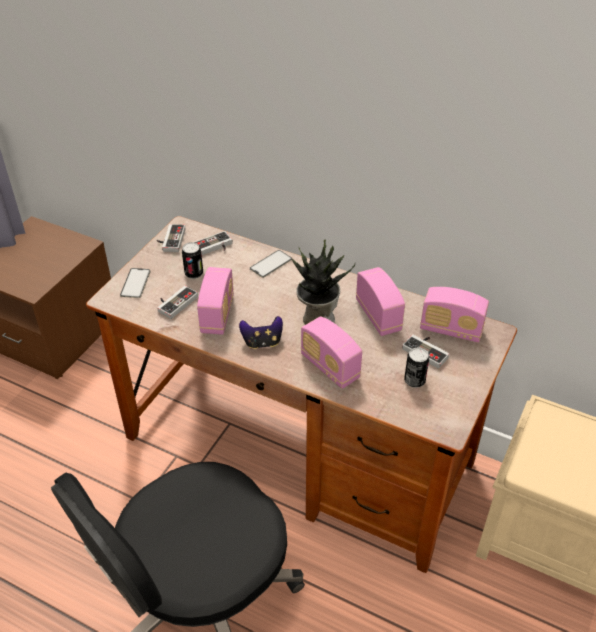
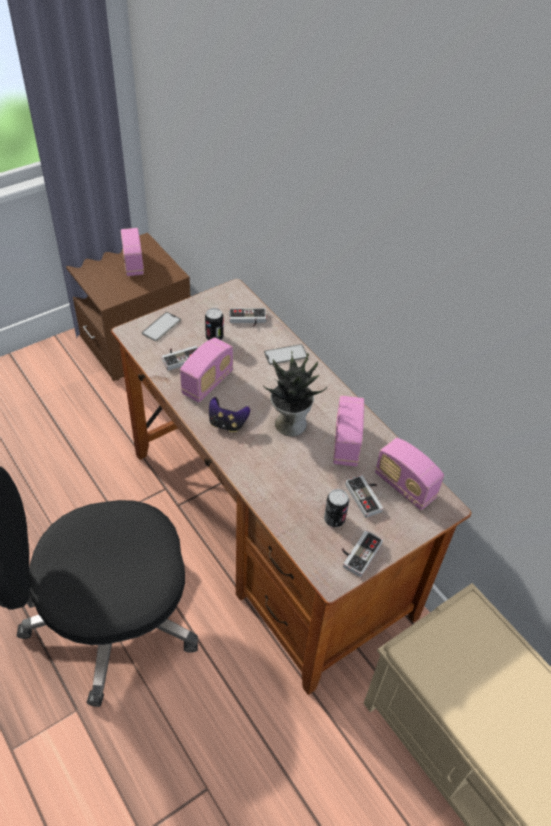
camera: 25 degrees right, 5 degrees up
(170, 240) = (216, 298): game controller -> game controller (358, 552)
(330, 367) = (268, 472): radio -> radio (133, 263)

